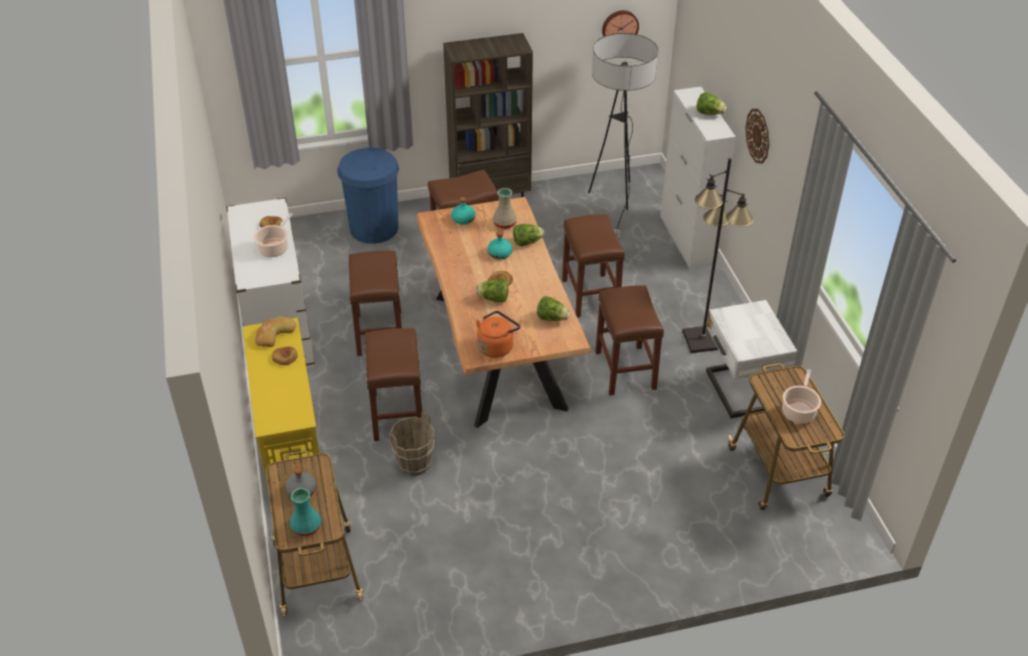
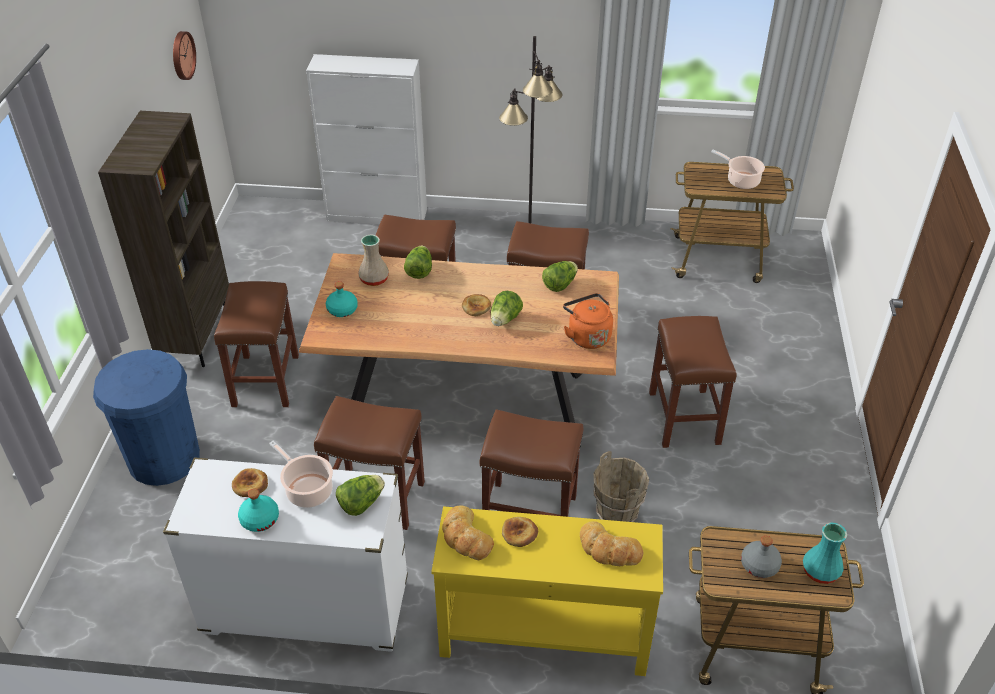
camera: 70 degrees left, 0 degrees up
(284, 403) = (609, 549): none -> bread
(500, 253) = (427, 296): turquoise bottle -> turquoise bottle (259, 519)
(540, 487) = (685, 418): none -> brown stool
(615, 199) = (274, 243): floor lamp -> none
(709, 113) = (367, 62): lettuce -> lettuce (361, 503)
(740, 391) = (609, 249): white nightstand -> none
(758, 136) = (461, 33): wall clock -> none

